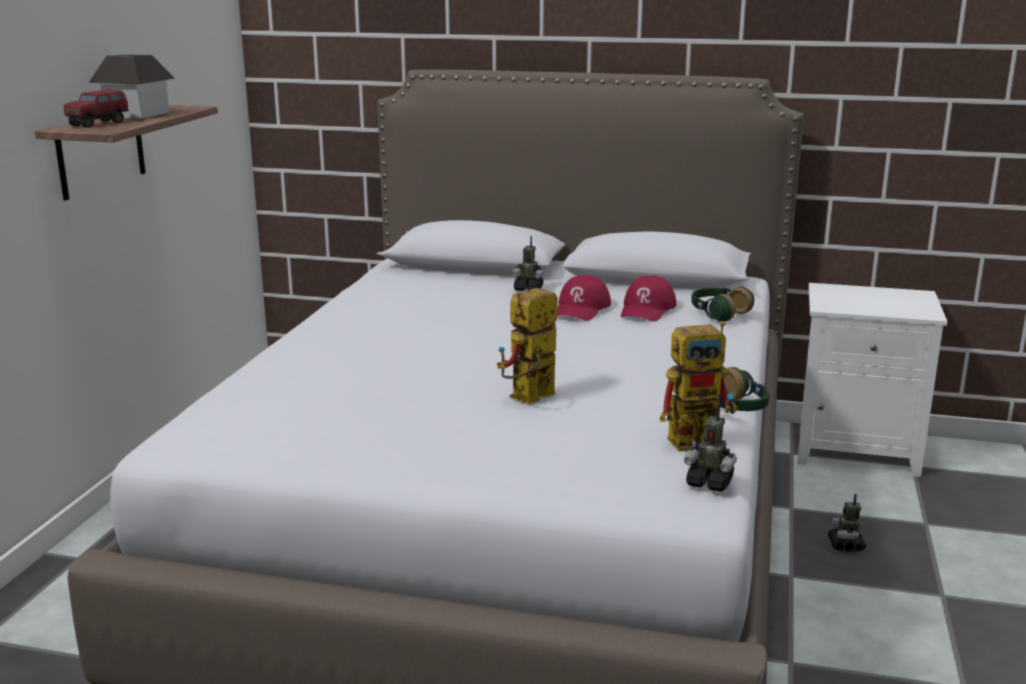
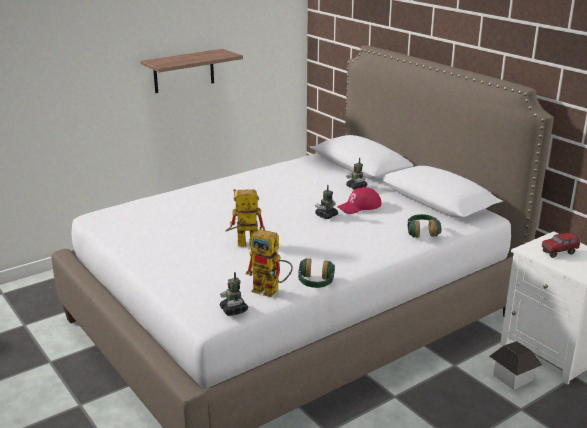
camera: 40 degrees right, 5 degrees up
(98, 124) = (169, 60): toy truck -> toy truck (559, 253)
(136, 114) = (198, 56): toy house -> toy house (513, 377)
(647, 309) = (390, 217): red cap -> none
(845, 545) = (450, 397): toy robot -> toy robot (326, 216)

